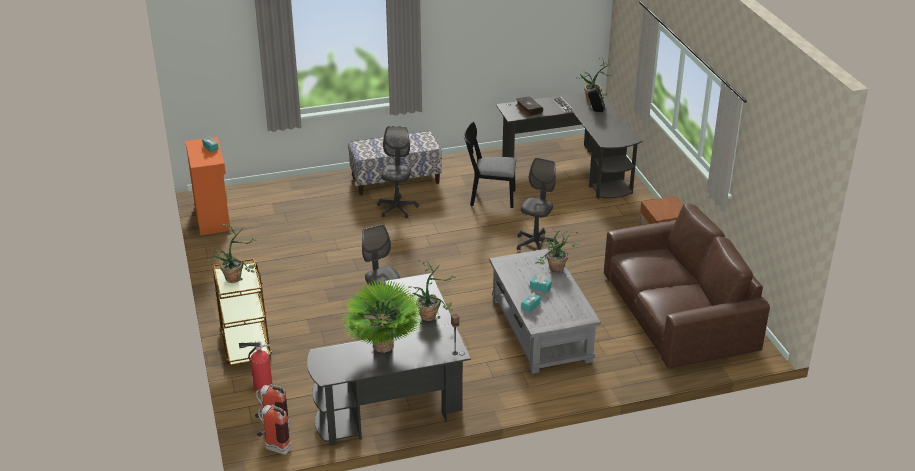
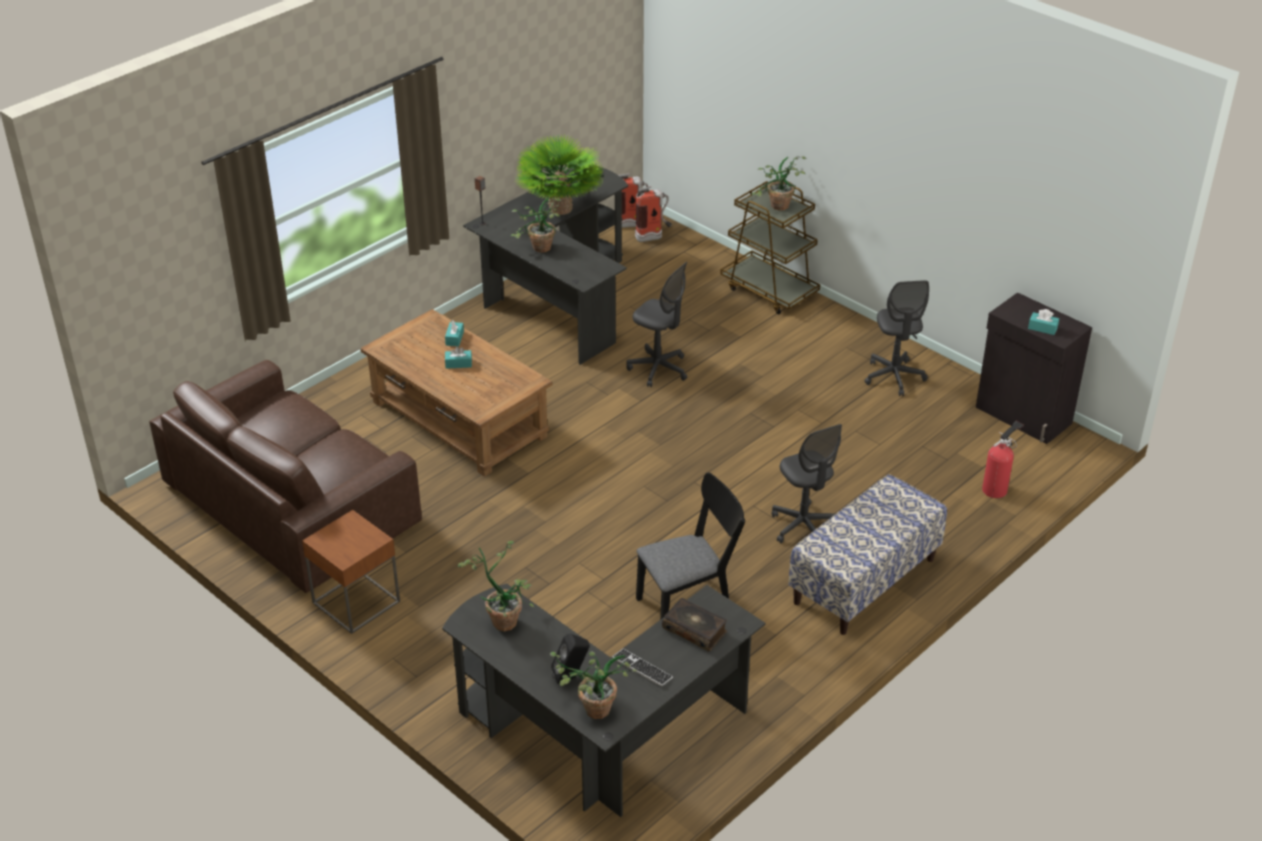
camera: 150 degrees right, 5 degrees up
(213, 218) = (1023, 416): orange cabinet -> black cabinet
(260, 385) = (707, 263): fire extinguisher -> fire extinguisher (996, 488)
(535, 244) = (552, 542): grey office chair -> grey office chair (894, 377)
(541, 329) = (458, 419): grey coffee table -> brown coffee table
(555, 271) = (454, 391): potted plant -> potted plant (503, 618)

